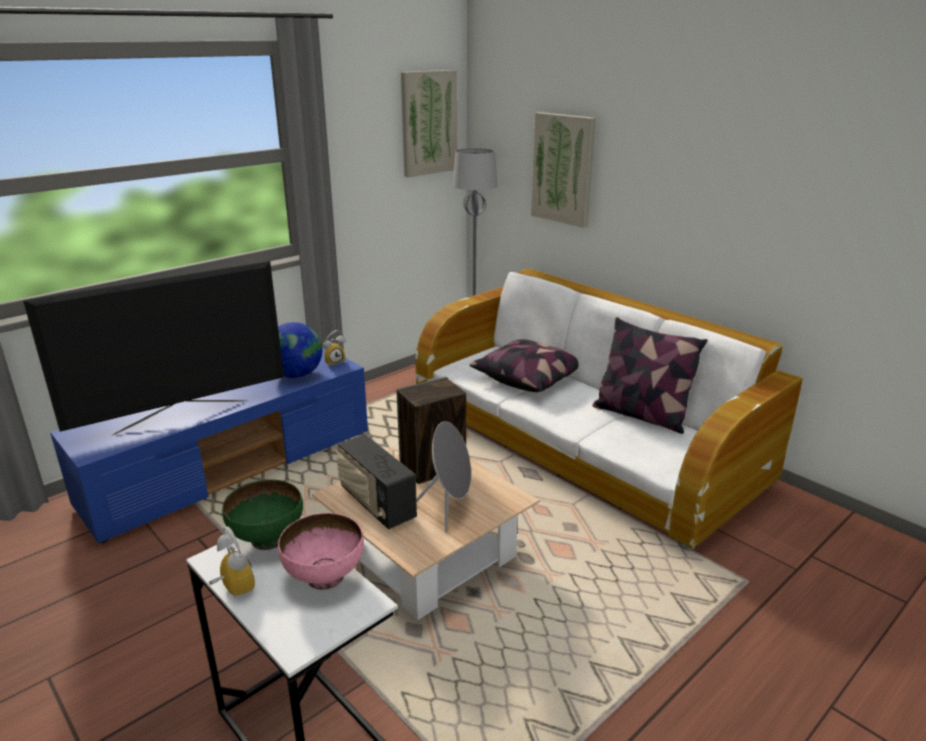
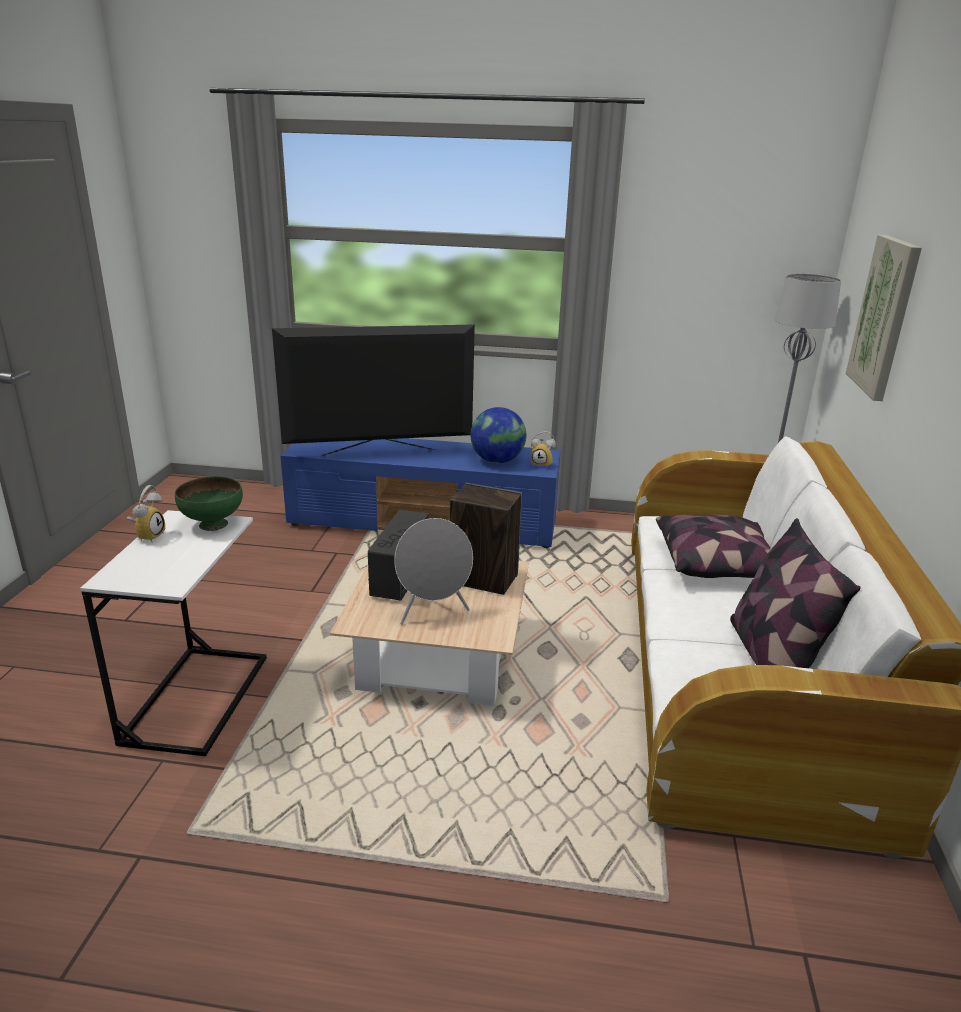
camera: 50 degrees right, 0 degrees up
(182, 416) = (379, 453): television -> television turned 150 degrees clockwise
(324, 578) = (188, 559): pink bowl -> none
(428, 123) = (775, 236): picture -> none

